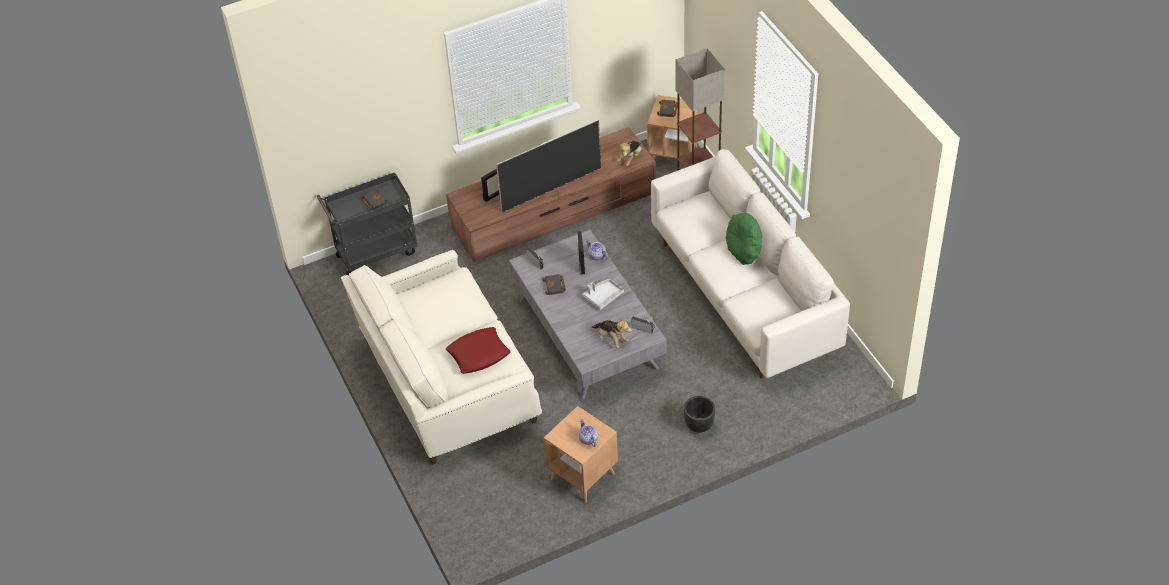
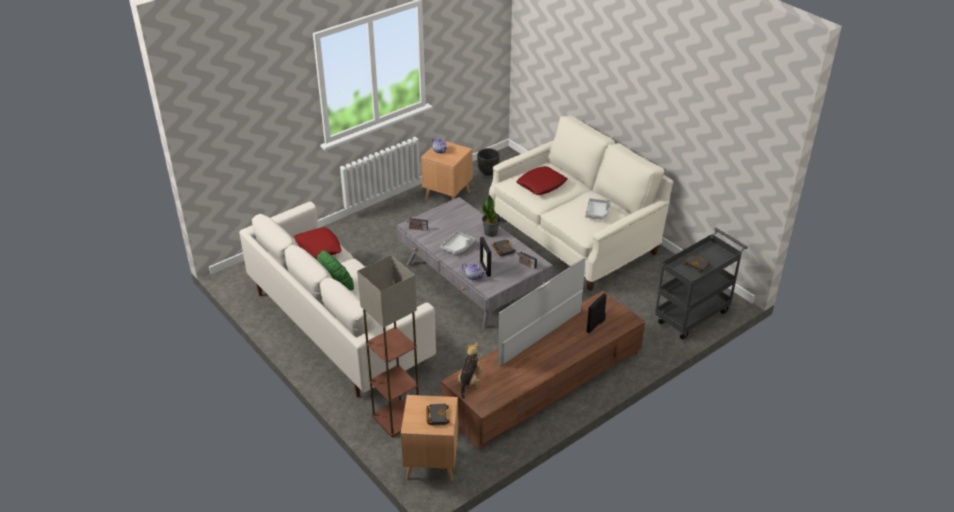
camera: 165 degrees right, 10 degrees down
(433, 299) = (597, 212): none -> grey tray
(560, 311) = (491, 232): none -> potted plant
(611, 339) = (442, 219): plush toy -> none
(699, 426) = (367, 232): black planter -> black planter (488, 172)
(761, 308) = (318, 248): none -> red pillow

